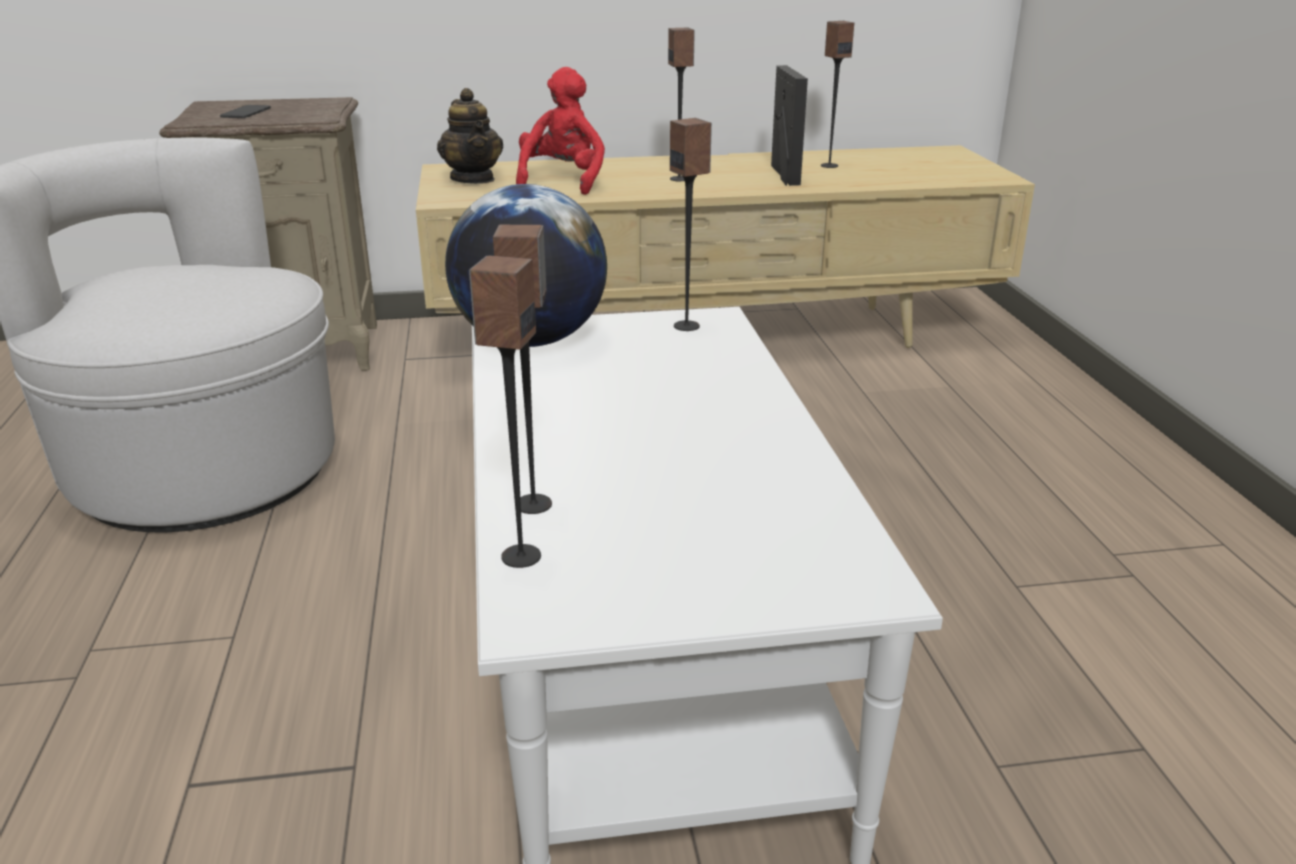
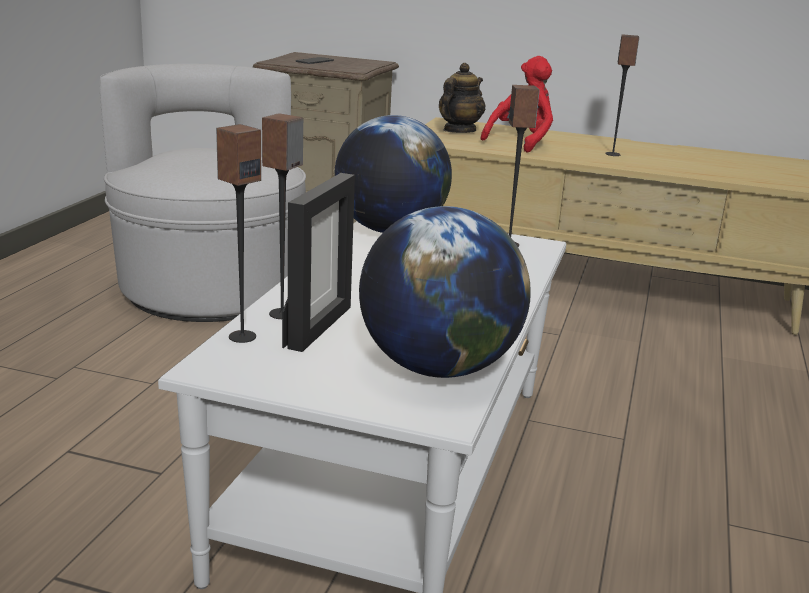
camera: 25 degrees right, 5 degrees down
(473, 179) = (459, 131): teapot -> teapot turned 150 degrees counterclockwise
(783, 175) = (703, 165): picture frame -> picture frame (318, 326)
(797, 523) = (438, 368): none -> globe
(829, 165) = (753, 165): speaker -> none

